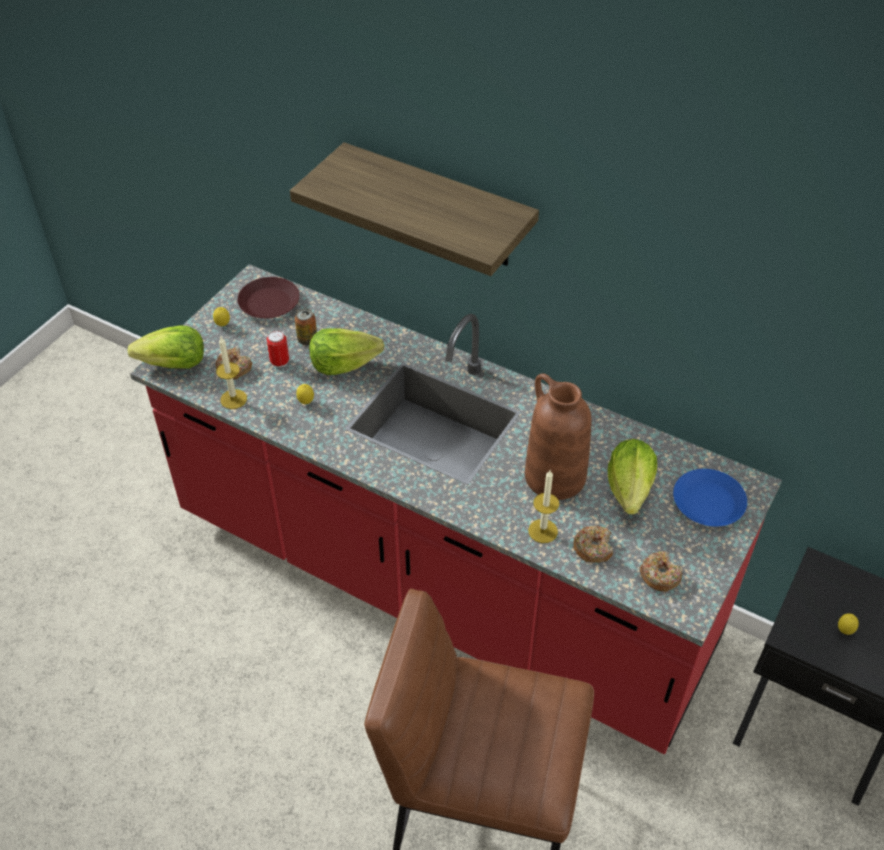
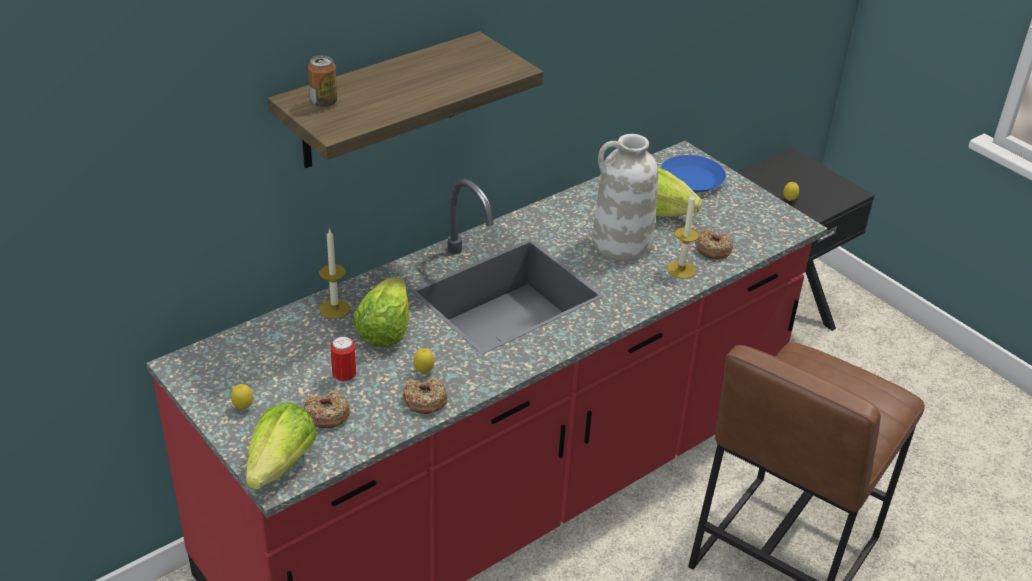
camera: 70 degrees left, 10 degrees down
(233, 399) = (379, 427): candle -> candle (334, 309)
(269, 303) = (235, 362): brown plate -> none
(307, 340) = (324, 347): can -> can (323, 102)
(553, 476) = (621, 245): brown vase -> white vase
(660, 575) = (756, 226): donut -> donut (425, 401)

